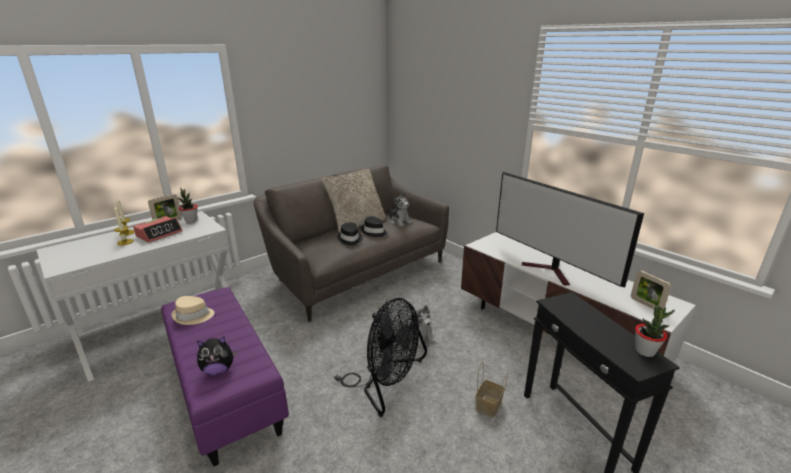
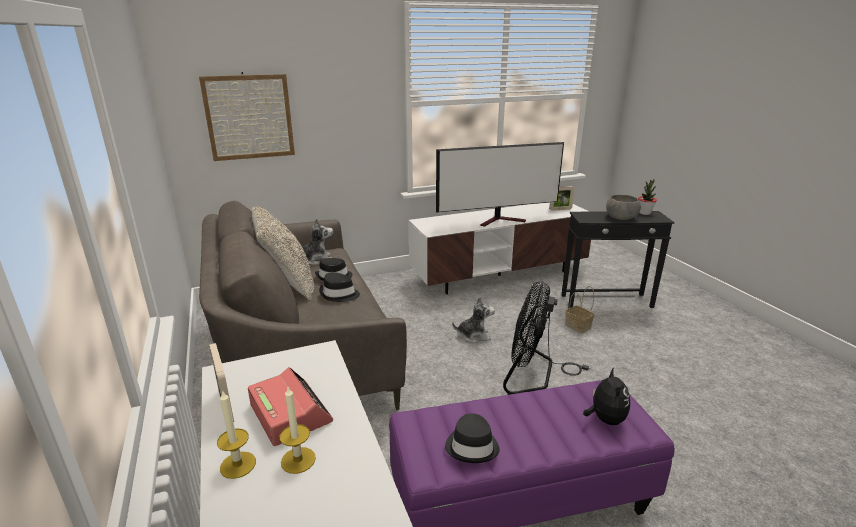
camera: 70 degrees left, 0 degrees up
(191, 220) = (250, 377): potted plant -> none
(193, 316) = (472, 446): beige hat -> black hat
(385, 382) = (535, 371): black fan -> black fan turned 120 degrees counterclockwise
(424, 112) = (249, 116): none -> picture
(594, 330) = (621, 218): none -> grey bowl

